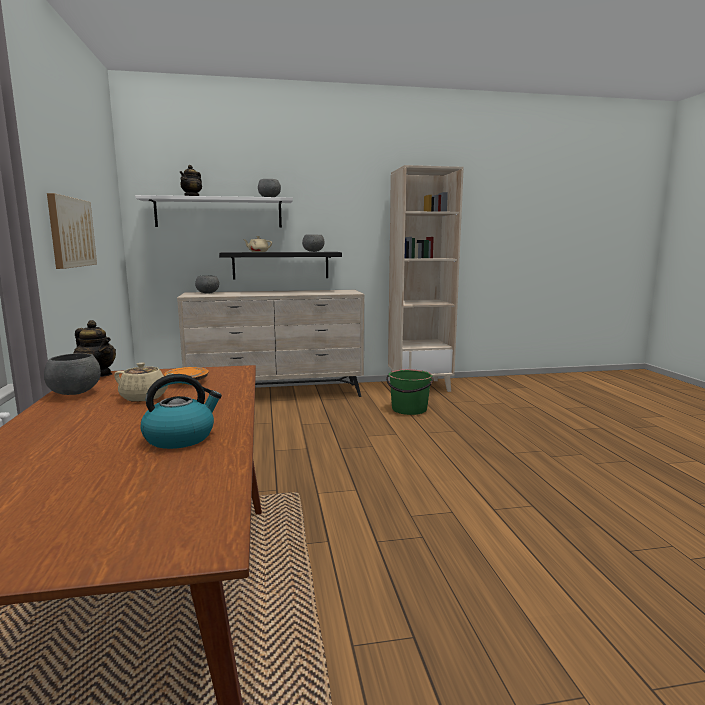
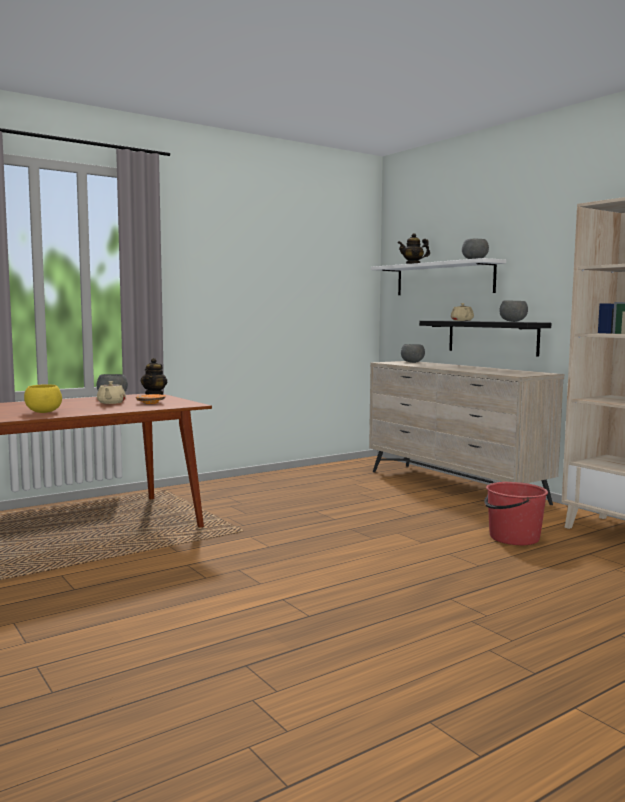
camera: 65 degrees right, 5 degrees down
(71, 232) = (258, 301): picture -> none
(180, 437) = (43, 412): kettle -> yellow bowl
(409, 409) = (513, 538): green bucket -> red bucket

